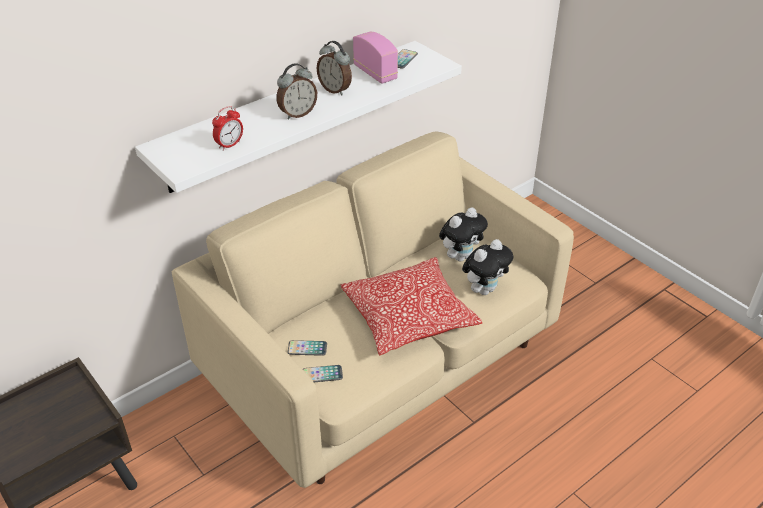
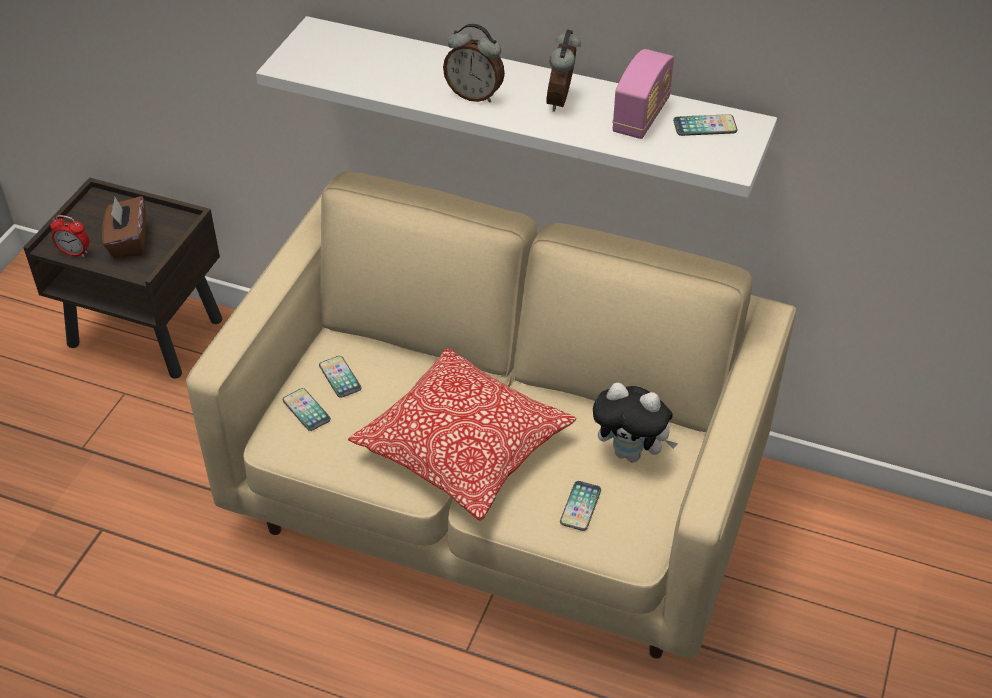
camera: 60 degrees right, 5 degrees up
(58, 417) = (128, 241): none -> brown tissue box
(229, 145) = (361, 75): alarm clock -> alarm clock (74, 253)
(484, 289) = (580, 506): plush toy -> phone

